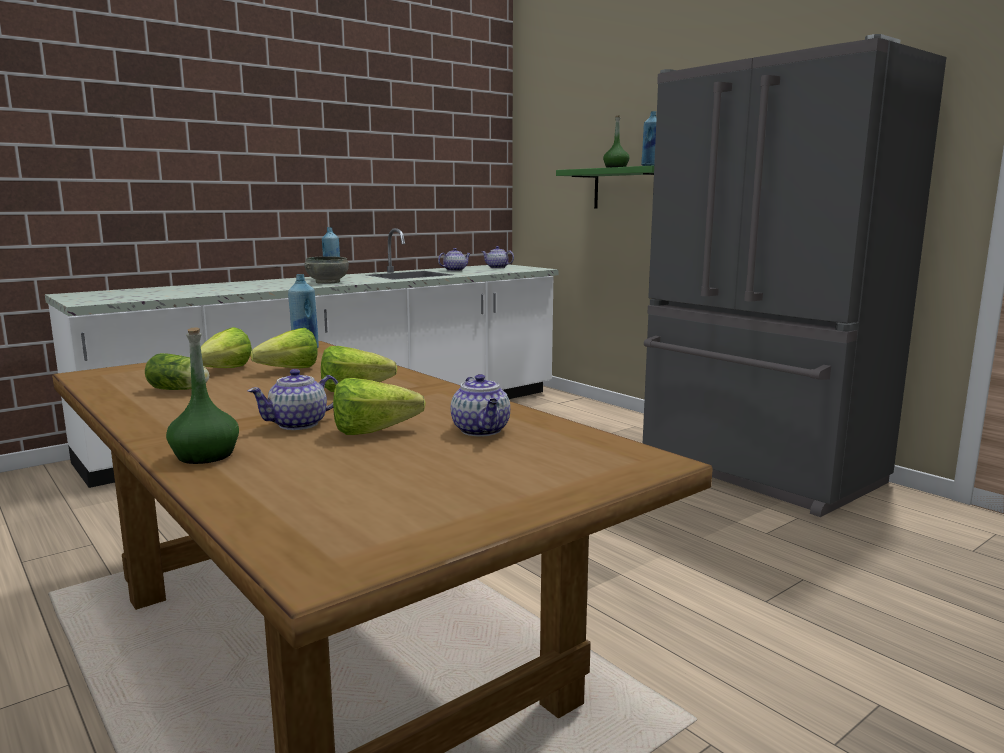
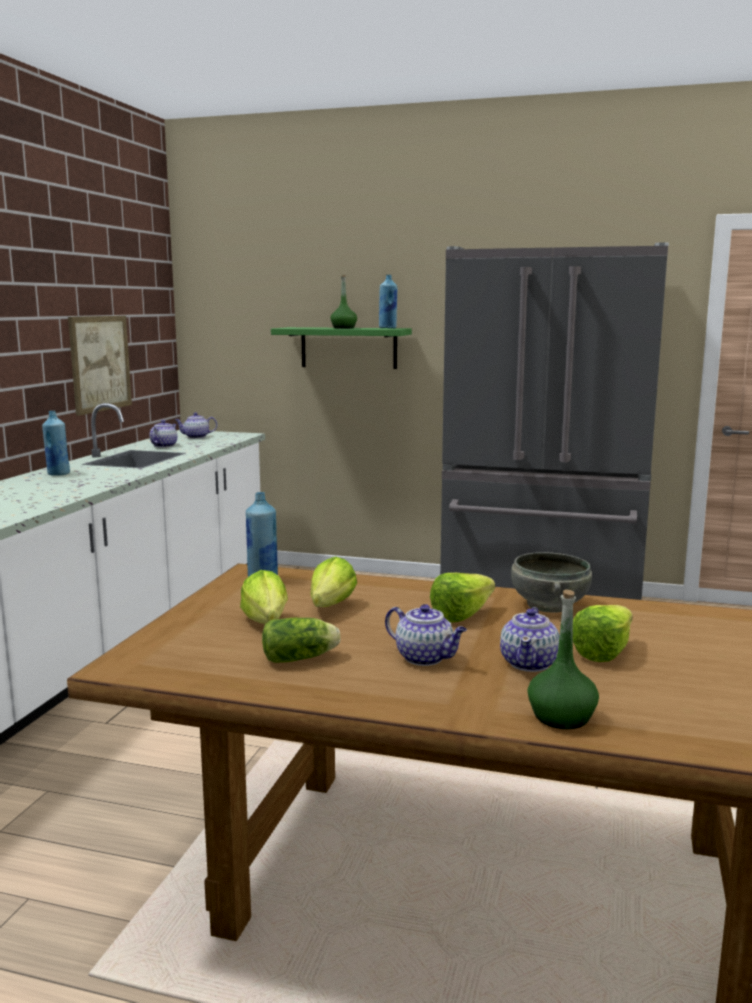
camera: 35 degrees left, 0 degrees up
(327, 282) = (80, 482): grey bowl -> grey bowl (548, 605)
(413, 198) = (100, 363): none -> picture
(481, 431) = (666, 630): teapot -> teapot (425, 658)

